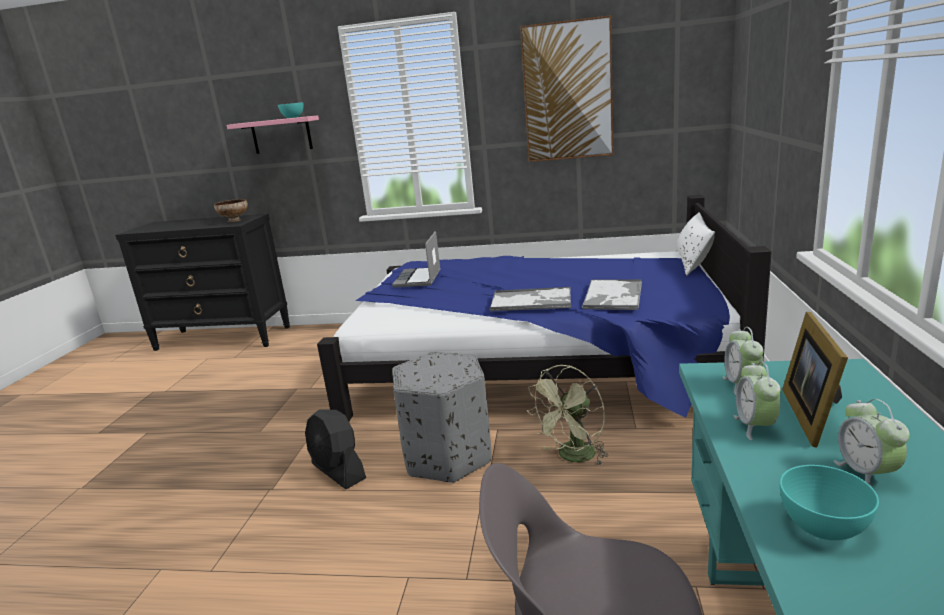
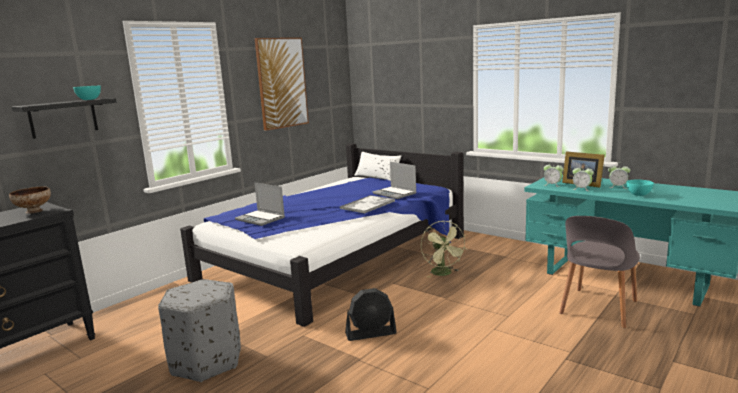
camera: 60 degrees left, 5 degrees down
(281, 135) = (63, 118): pink shelf -> black shelf
(448, 456) = (401, 300): grey ottoman -> grey ottoman (207, 361)
(613, 296) = (395, 193): tray -> laptop

